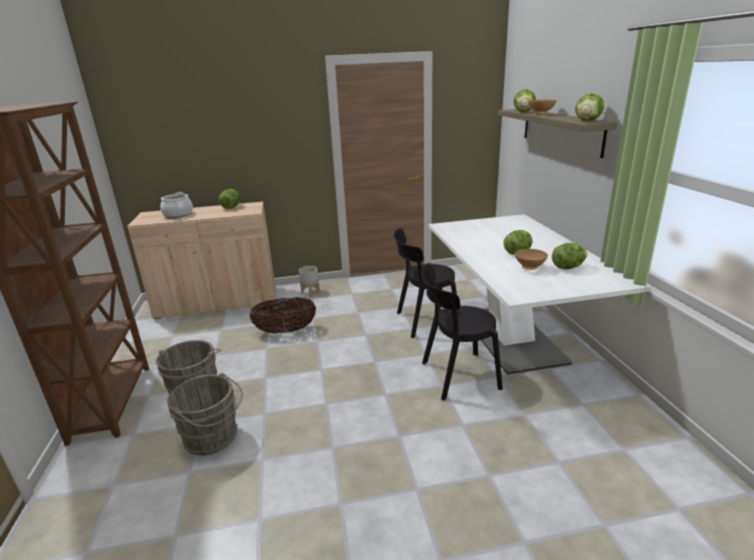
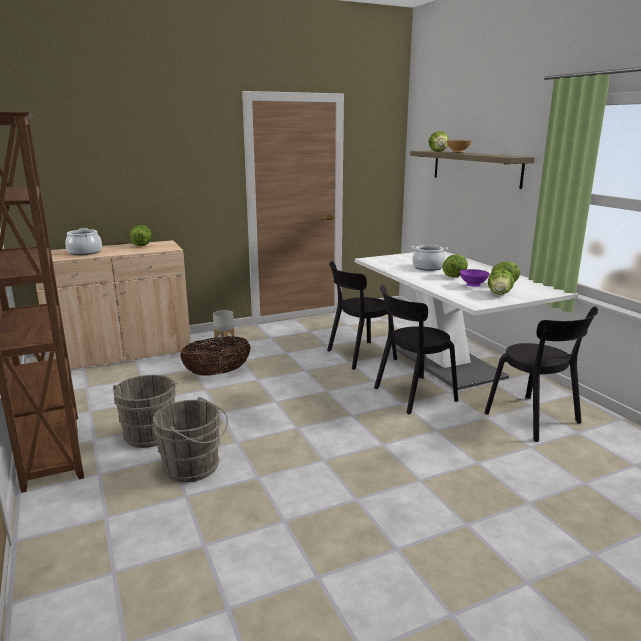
camera: 15 degrees left, 5 degrees down
(496, 239) = (428, 267): none -> cooking pot
(530, 268) = (473, 286): brown bowl -> purple bowl
(579, 425) = (535, 420): none -> black chair
(587, 121) = (508, 156): lettuce -> lettuce (499, 294)

